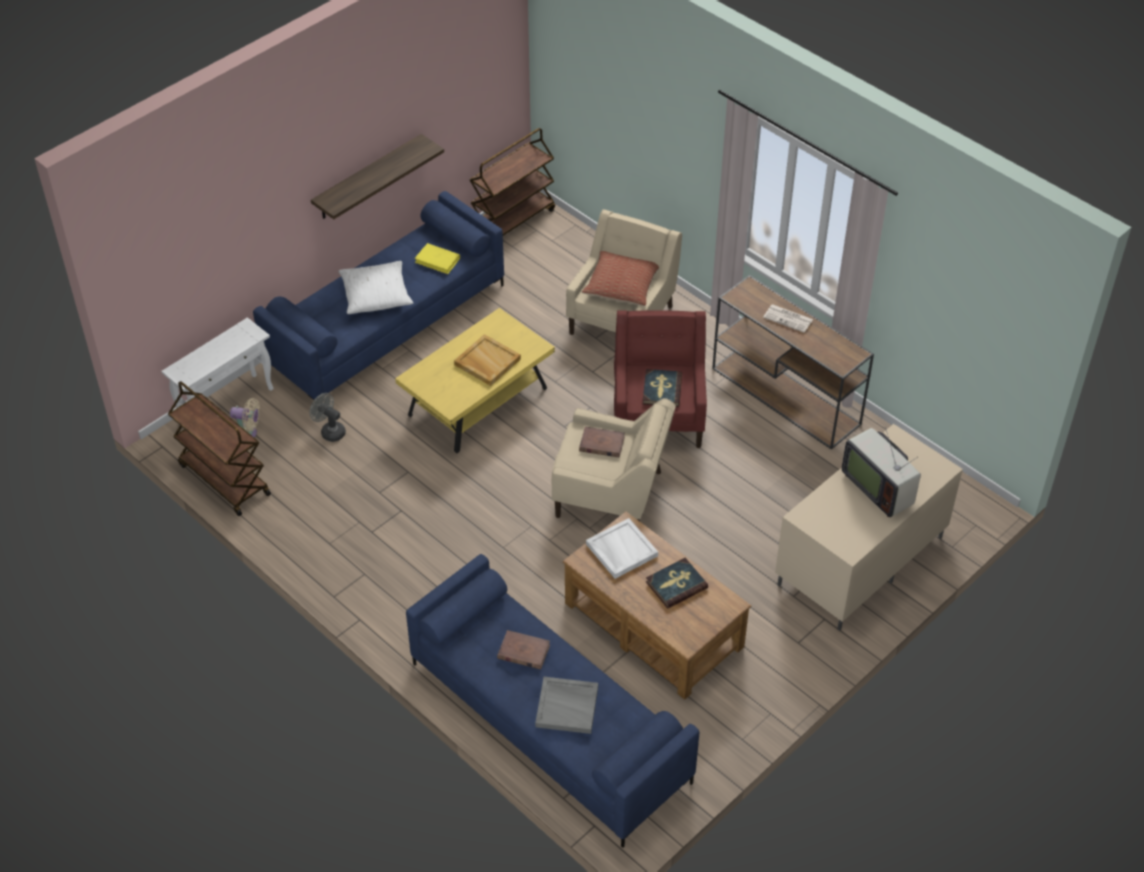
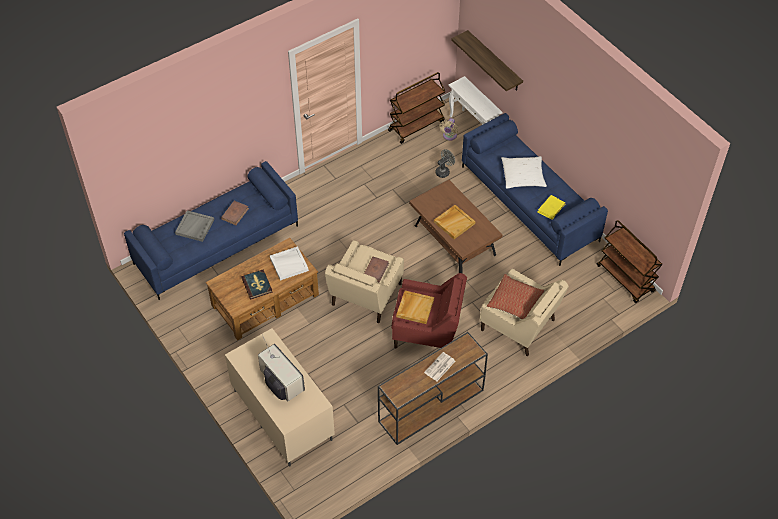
camera: 100 degrees right, 5 degrees up
(368, 178) = (577, 142): shelf -> shelf (494, 61)
(478, 403) = (454, 241): yellow coffee table -> brown coffee table
(661, 390) = (415, 308): book -> beige tray
(879, 487) = (280, 383): television -> television turned 75 degrees clockwise

